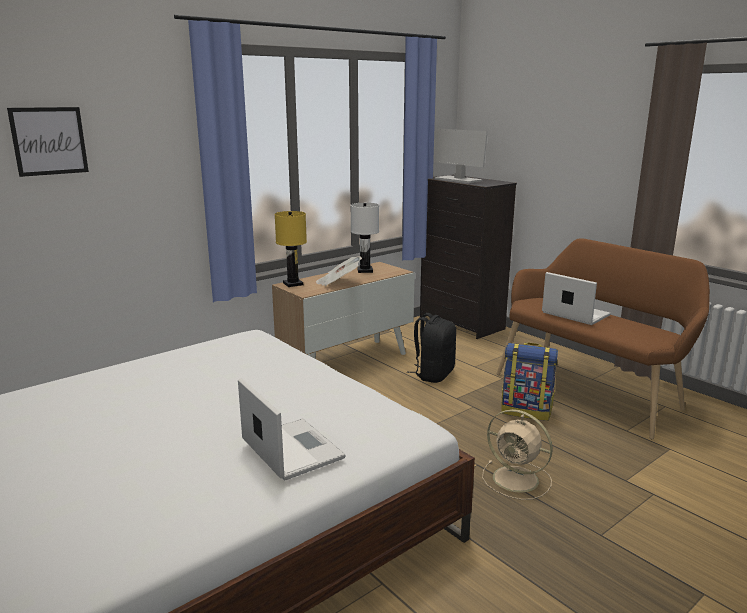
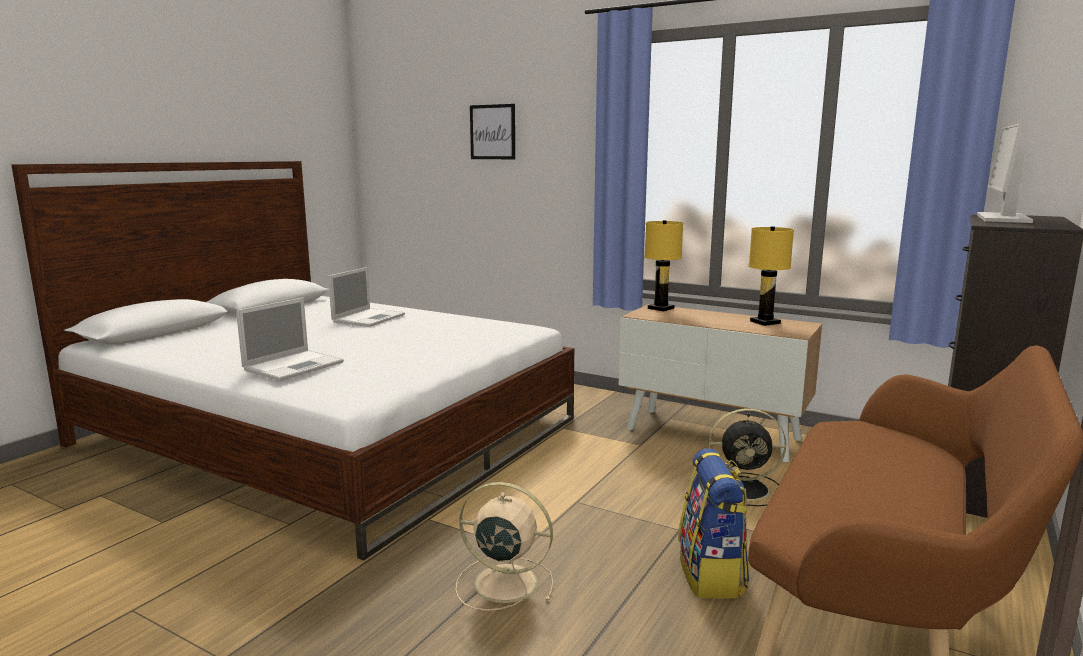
camera: 70 degrees right, 5 degrees down
(338, 283) = (693, 319): newspaper -> none
(365, 270) = (765, 322): white table lamp -> yellow table lamp
(433, 374) = (746, 489): black backpack -> black fan
(517, 480) = (502, 583): beige fan -> beige fan turned 90 degrees clockwise
(574, 314) = (856, 462): laptop -> laptop (369, 318)

